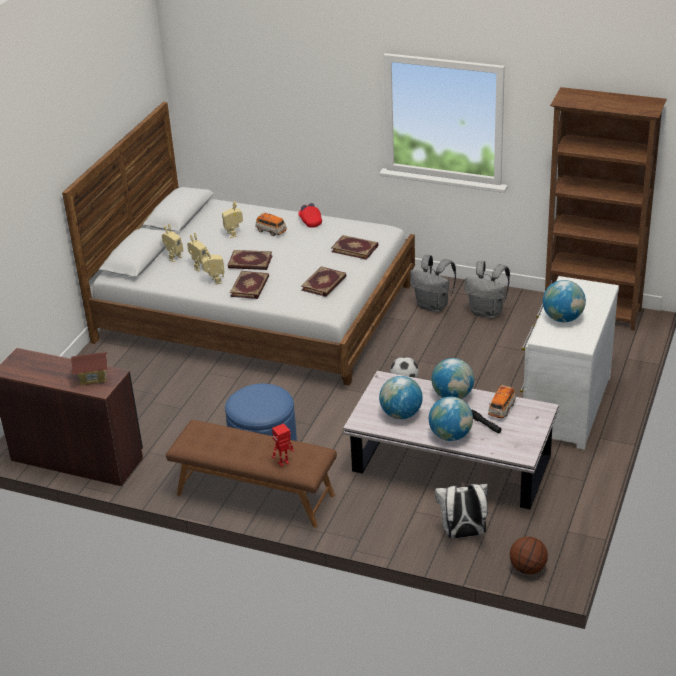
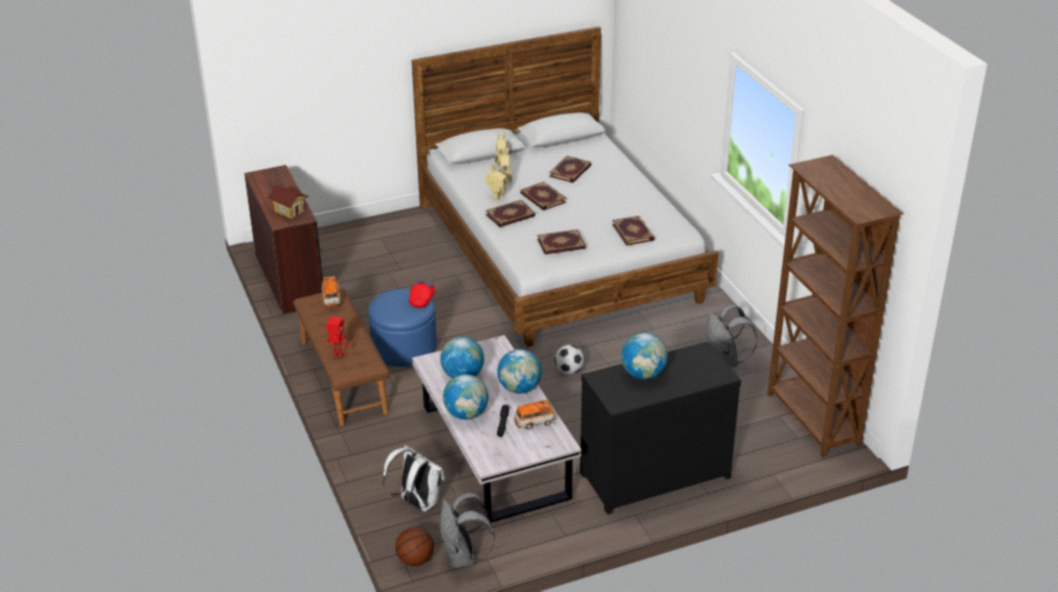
camera: 45 degrees right, 0 degrees up
(234, 234) = (570, 171): toy robot -> book
(271, 231) = (599, 184): toy car -> toy car (331, 299)
(310, 221) = (640, 193): red cap -> red cap (422, 300)
(433, 306) = (692, 330): grey backpack -> grey backpack (463, 558)
(564, 406) = (652, 473): white dresser -> black dresser

